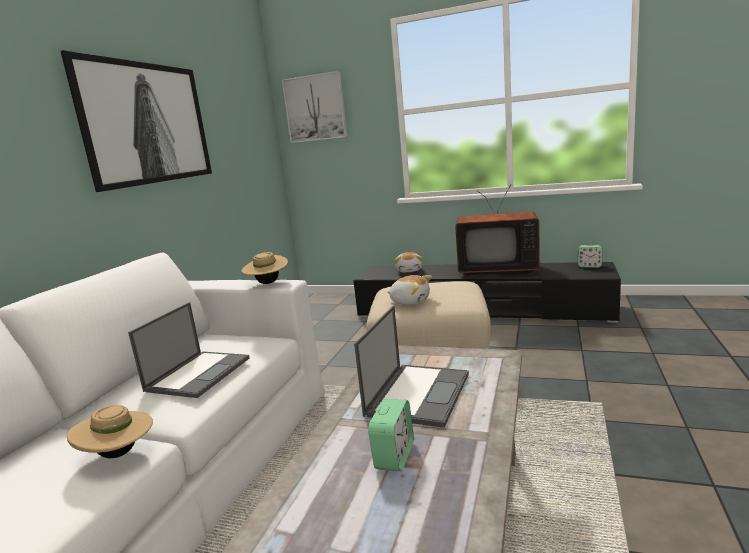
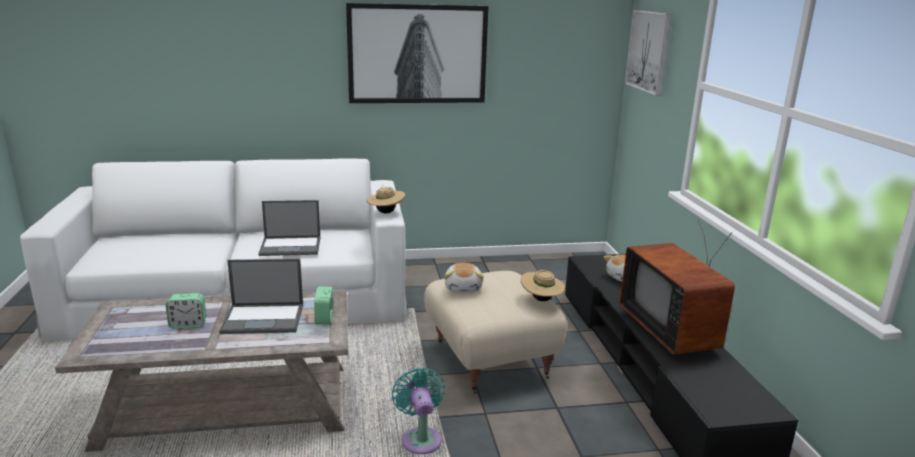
camera: 60 degrees right, 5 degrees up
(119, 454) = (200, 257): beige hat -> beige hat (541, 300)
(541, 411) = (420, 438): none -> turquoise fan
(589, 266) = (751, 399): alarm clock -> alarm clock (324, 318)

